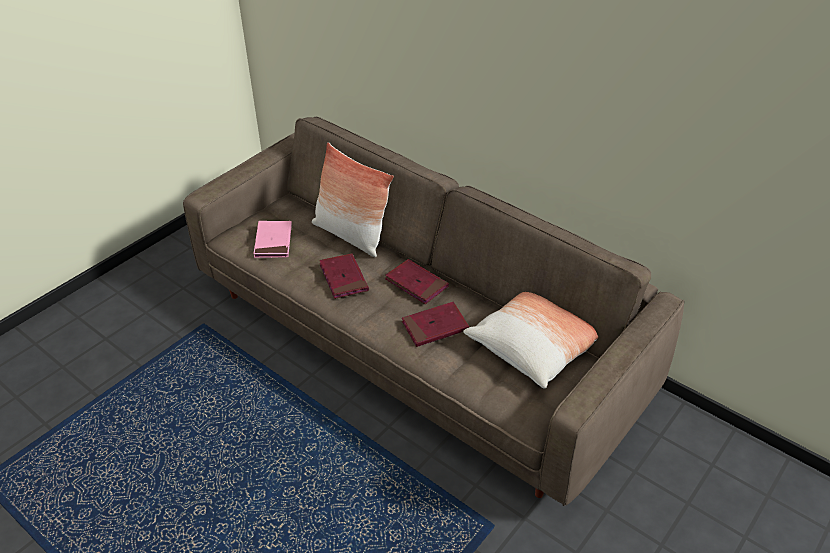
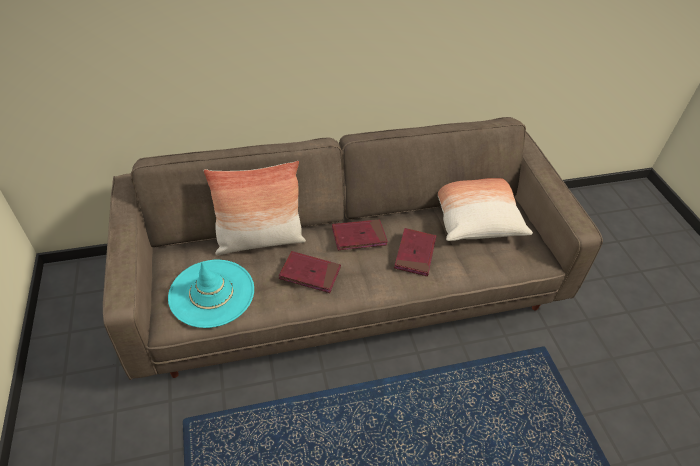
camera: 55 degrees left, 5 degrees up
(273, 241) = (212, 293): pink book -> turquoise hat

